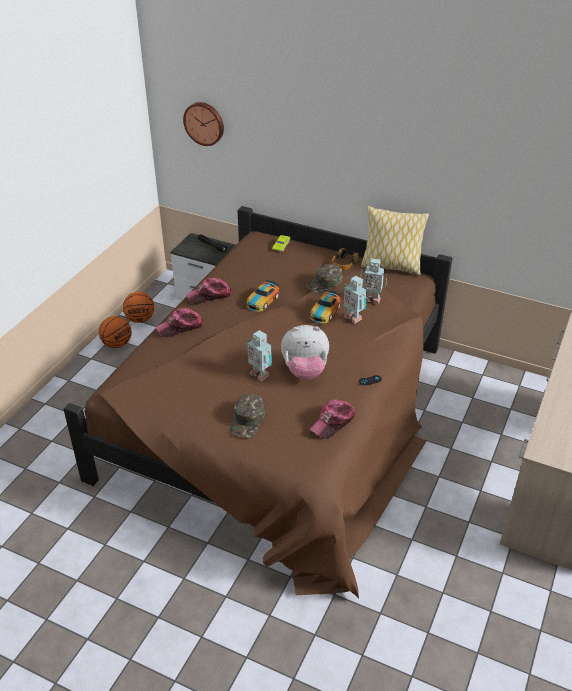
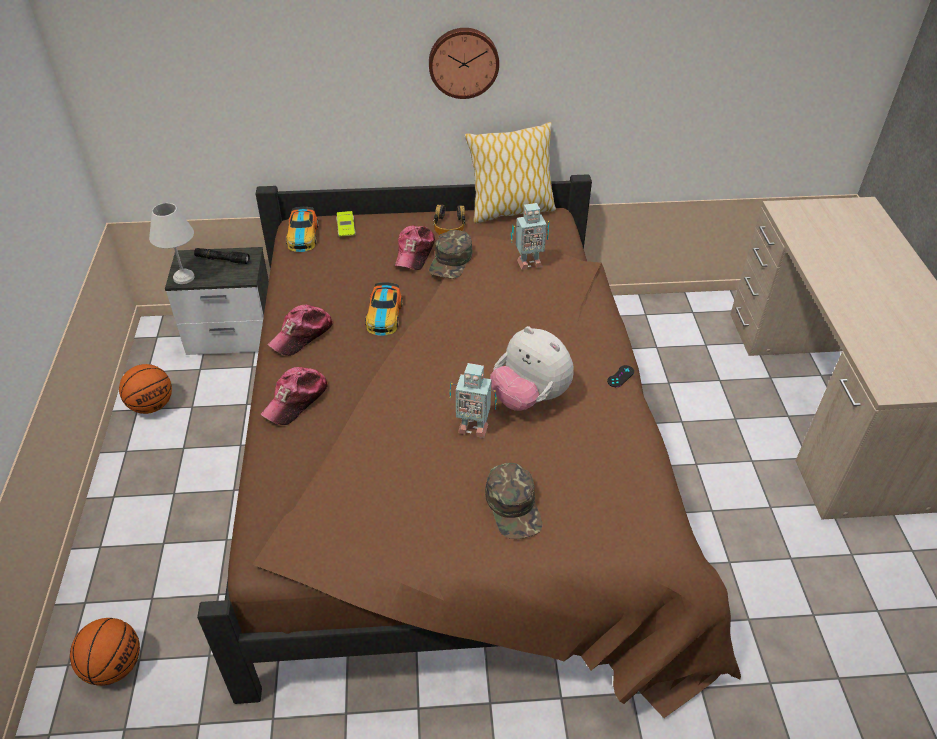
camera: 30 degrees left, 5 degrees up
(117, 344) = (141, 457): basketball -> basketball (114, 666)
(184, 249) = (183, 278): none -> white table lamp
(204, 123) = (167, 69): wall clock -> wall clock (463, 62)
(305, 371) = (529, 397): plush toy -> plush toy turned 75 degrees clockwise
(325, 311) = (483, 301): toy car -> toy car (303, 236)
(333, 422) = (626, 457): cap -> cap (415, 253)
(353, 317) = (524, 296): toy robot -> none

